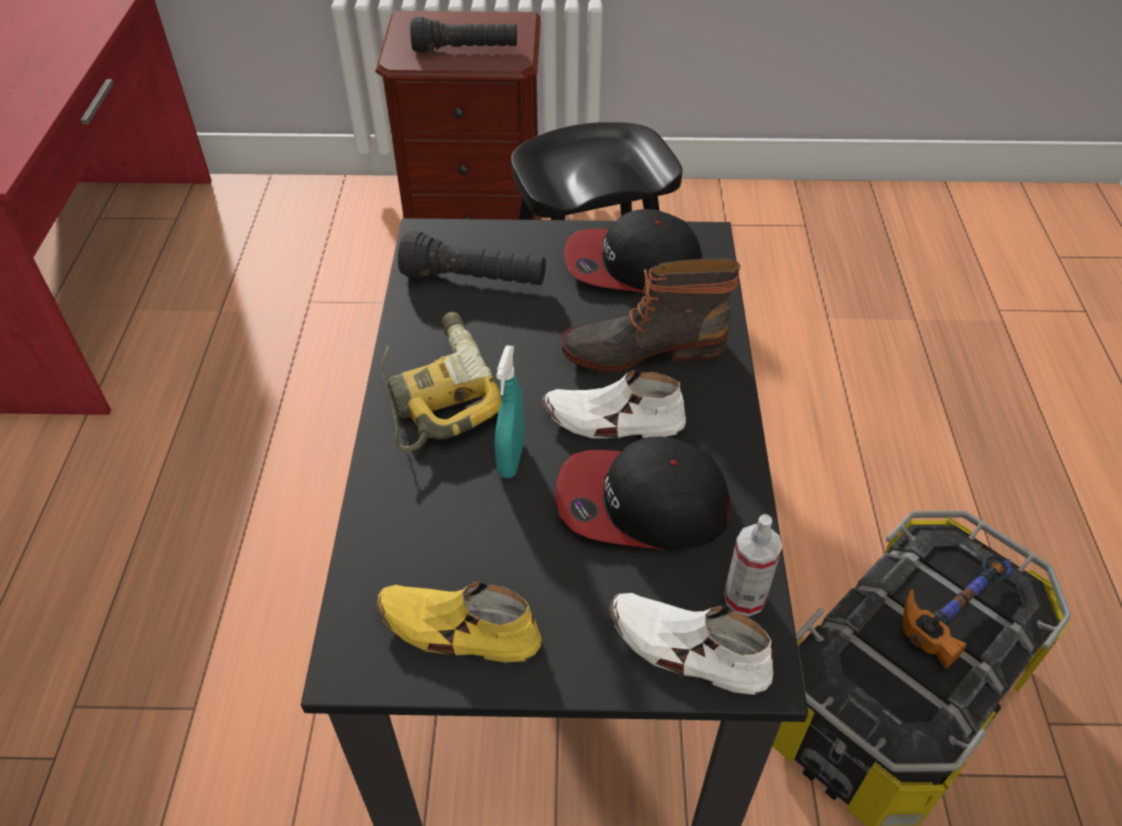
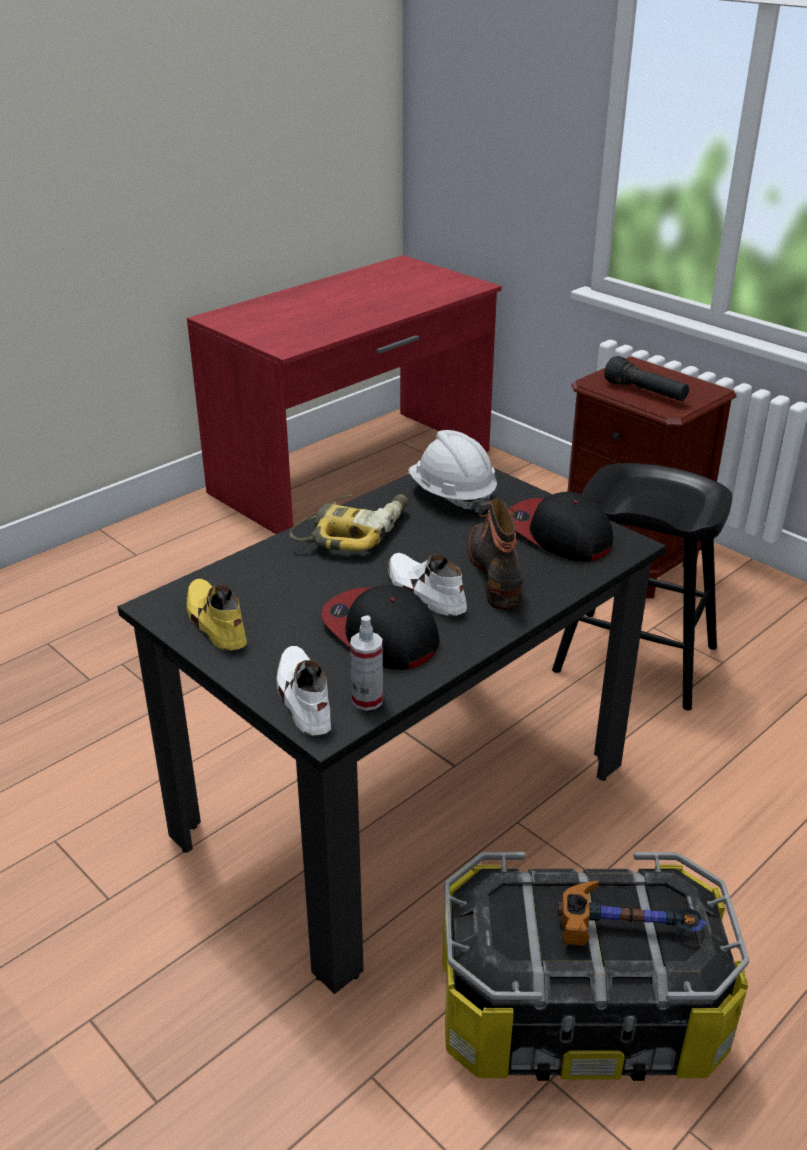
camera: 45 degrees right, 15 degrees down
(474, 279) = (452, 496): black flashlight -> white hard hat
(511, 459) = (345, 577): turquoise spray bottle -> none
(643, 348) = (497, 572): boot -> boot turned 45 degrees clockwise

